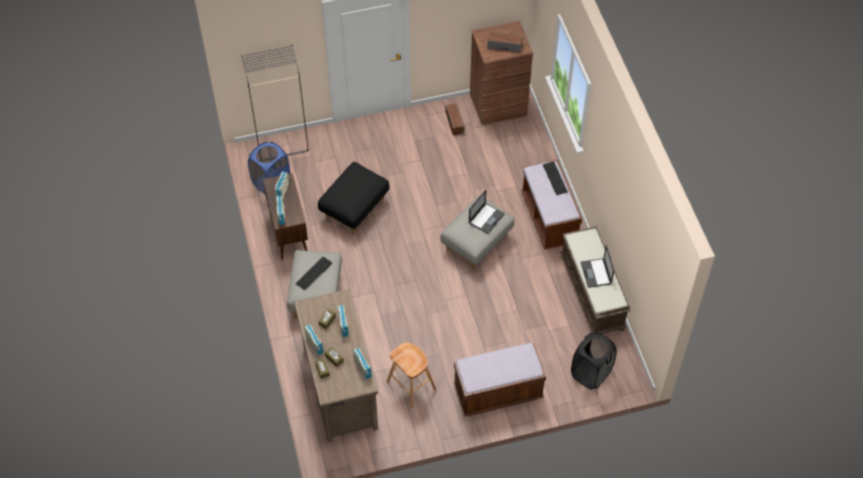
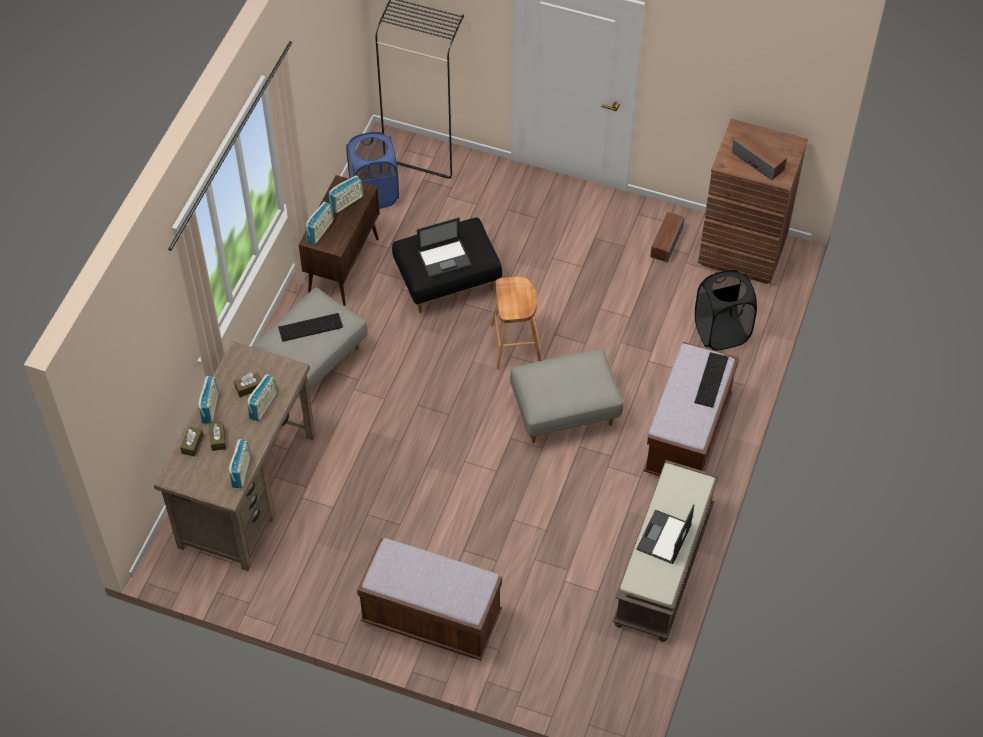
camera: 35 degrees right, 0 degrees up
(411, 385) = (332, 541): brown stool -> brown stool (516, 344)
(486, 218) = (582, 382): laptop -> laptop (445, 258)
(591, 373) = (573, 670): black laundry basket -> black laundry basket (721, 332)

